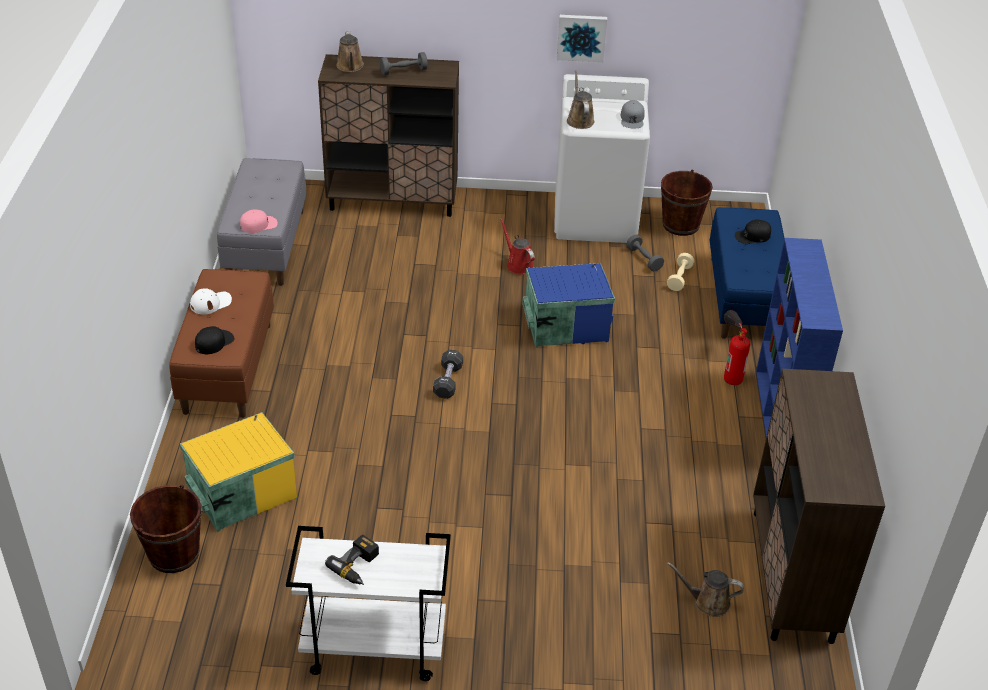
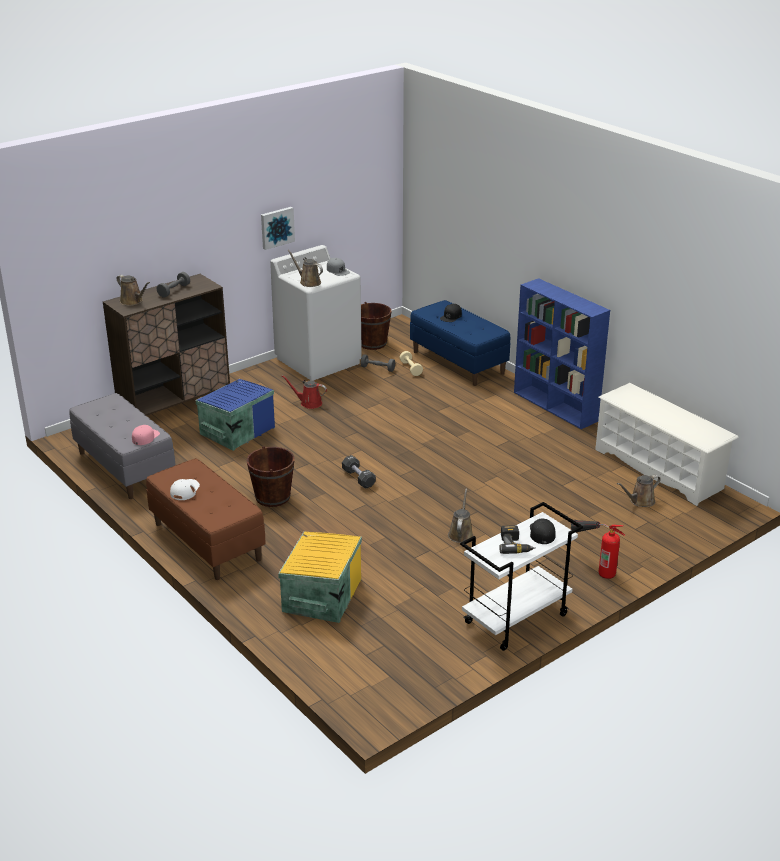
camera: 40 degrees left, 10 degrees down
(174, 554) = (330, 648): brown bucket -> brown bucket (273, 497)
(214, 342) = (223, 508): black cap -> black cap (542, 533)
(458, 510) = (460, 533): none -> brown watering can
(565, 323) = (381, 419): blue storage box -> blue storage box (236, 431)
(730, 367) = (498, 396): fire extinguisher -> fire extinguisher (594, 566)
(792, 575) = (659, 469): brown cabinet -> white shoe rack

